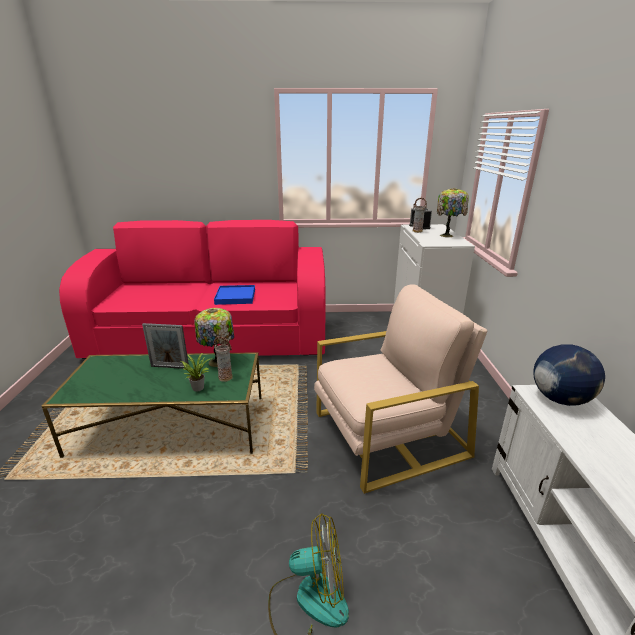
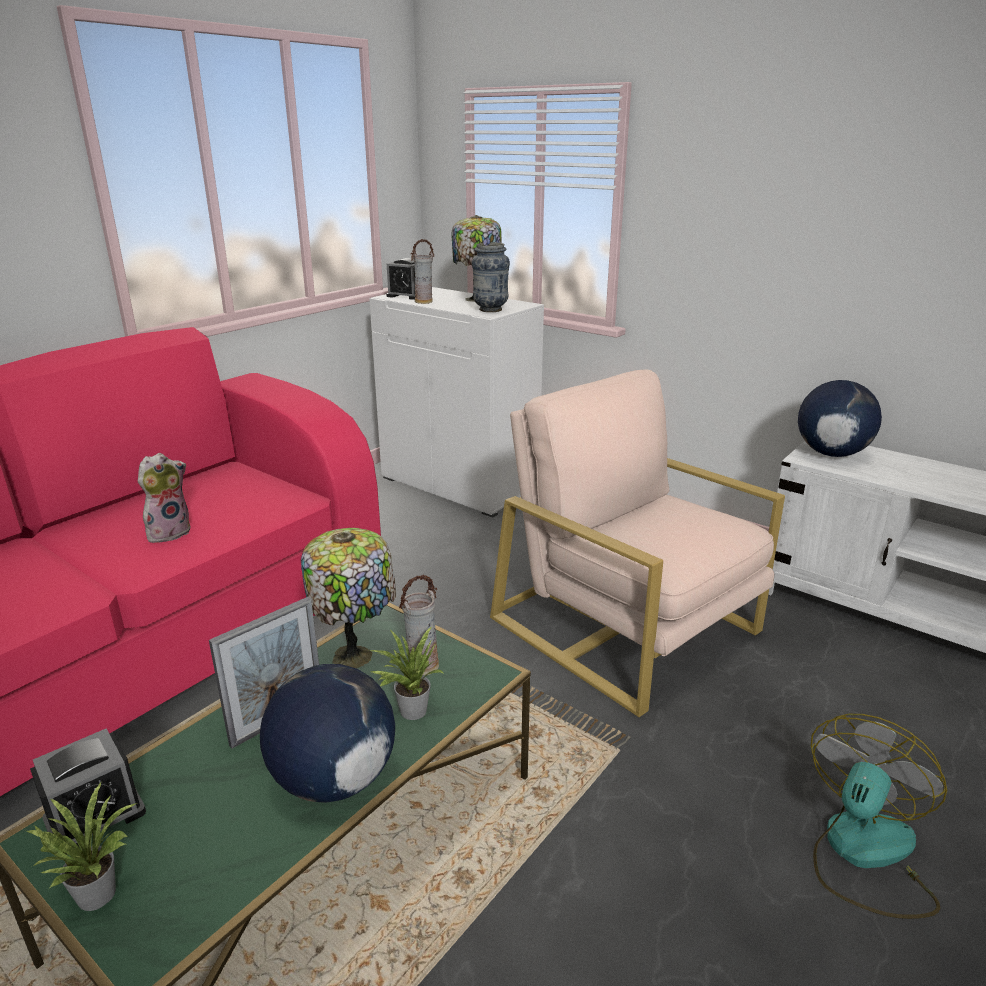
camera: 50 degrees left, 0 degrees up
(81, 378) = (96, 891): none -> potted plant
(108, 362) = (95, 816): none -> alarm clock
(149, 390) = (333, 780): none -> globe
(235, 297) = (169, 532): blue tray -> plush toy
(387, 434) = (627, 625): beige armchair -> beige armchair turned 60 degrees counterclockwise
(437, 242) = (490, 310): none -> vase

